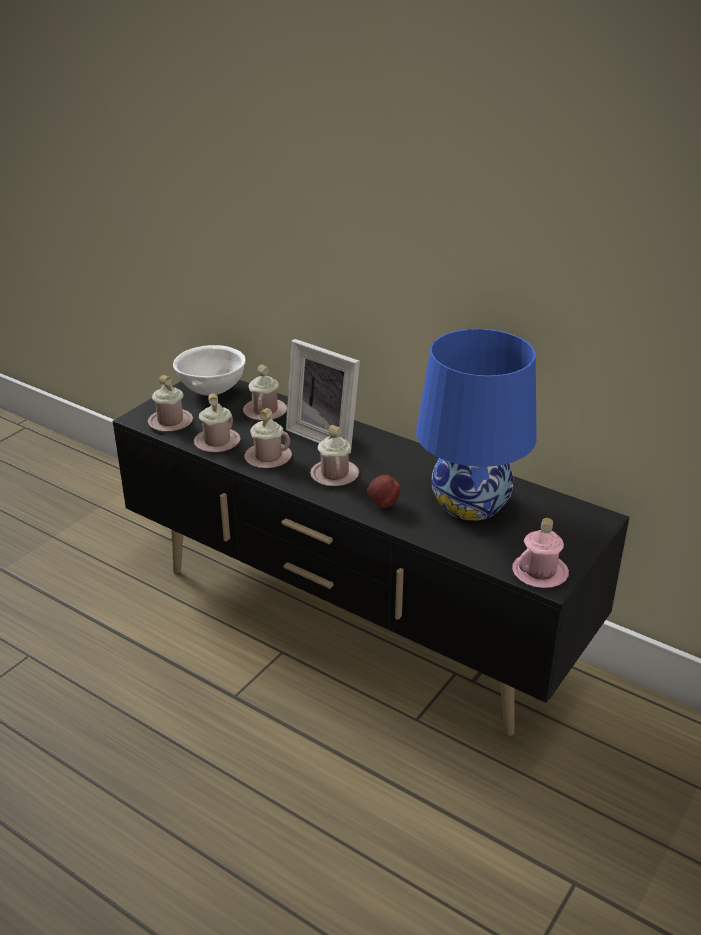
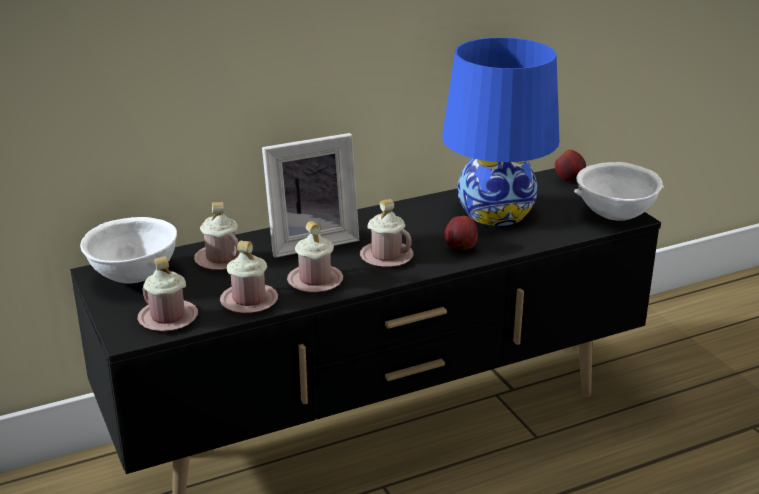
camera: 60 degrees left, 5 degrees down
(540, 572) = (616, 216): pink mug -> white bowl
(591, 524) = (569, 179): none -> apple

